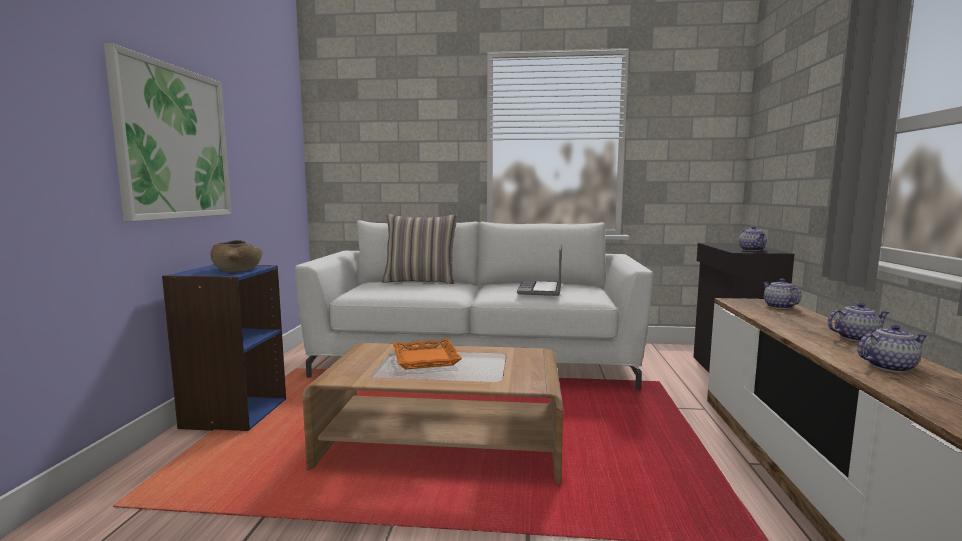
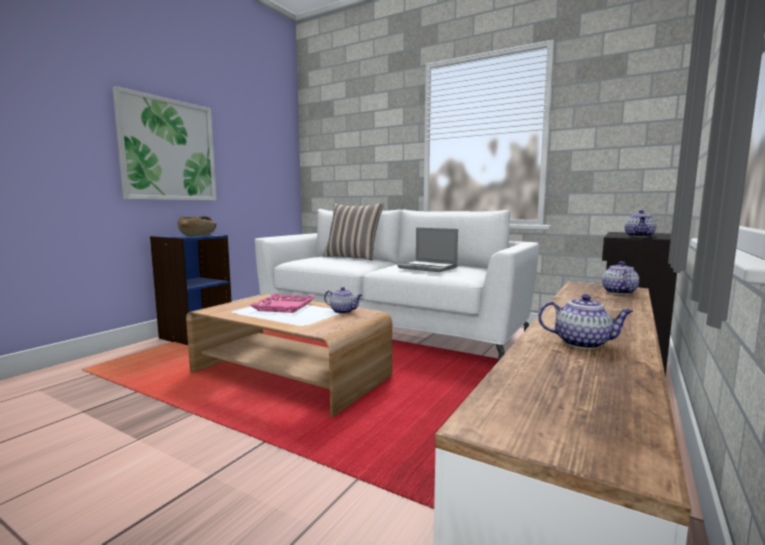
camera: 25 degrees right, 0 degrees up
(426, 359) = (284, 307): orange tray -> pink tray
(541, 290) = (428, 268): laptop -> laptop turned 90 degrees counterclockwise
(856, 338) = (625, 321): teapot -> teapot (343, 311)

